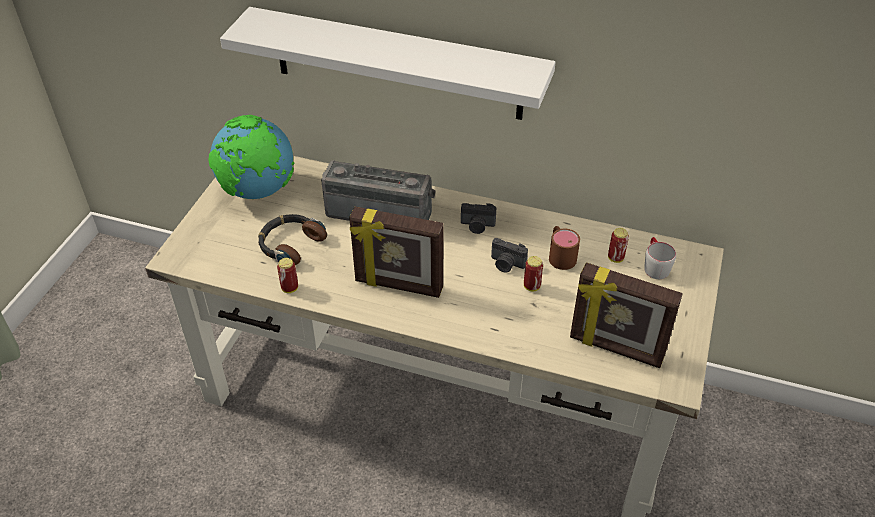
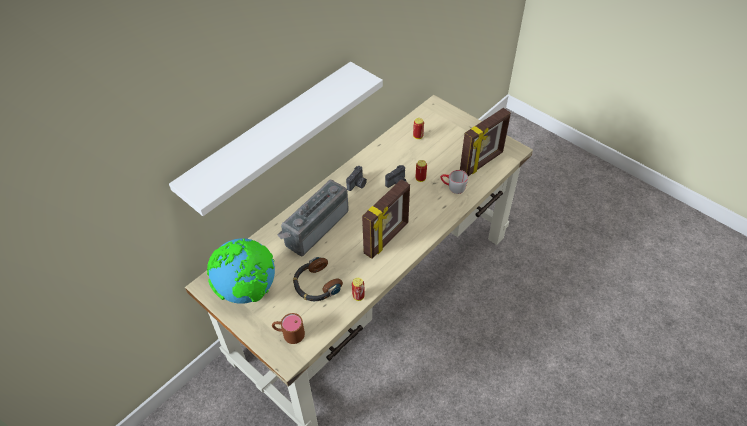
camera: 65 degrees left, 5 degrees up
(560, 255) = (402, 157): brown mug -> brown mug (289, 333)
(654, 265) = (432, 124): grey mug -> grey mug (453, 187)

